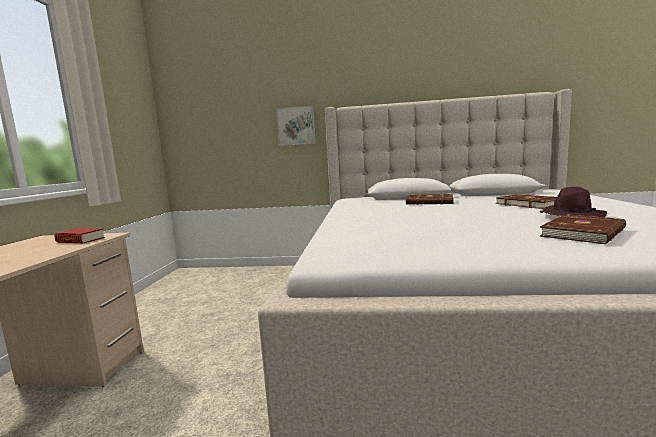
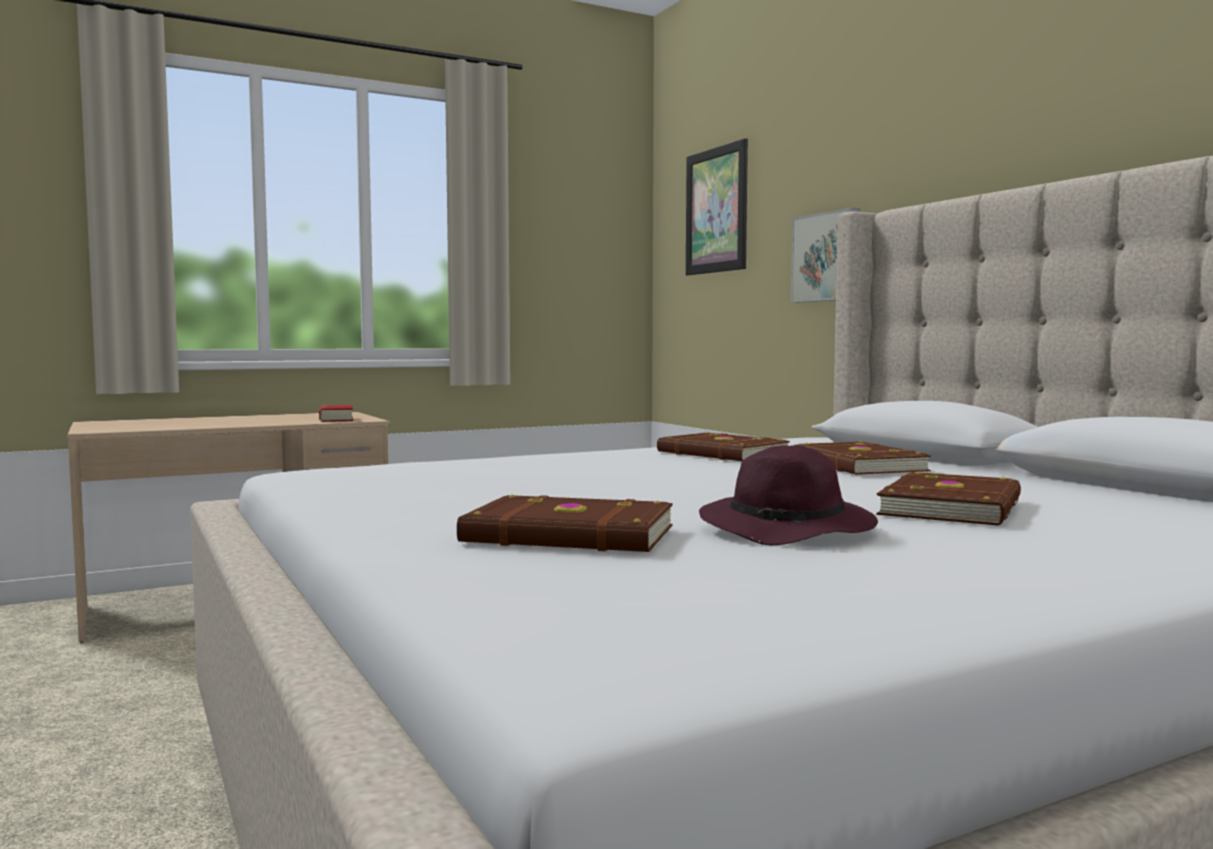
camera: 55 degrees right, 5 degrees down
(214, 101) = (716, 210): none -> picture
(378, 208) = (721, 454): none -> brown book

